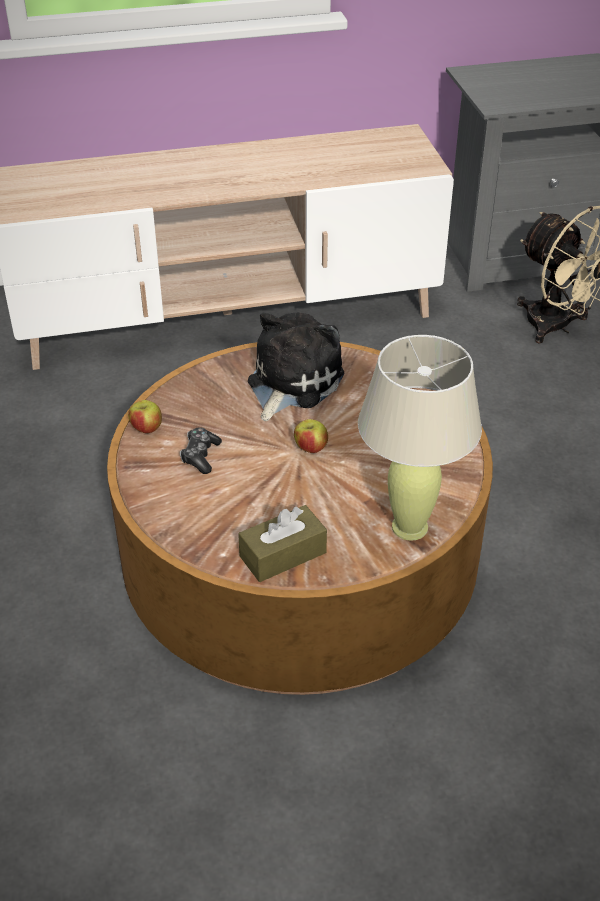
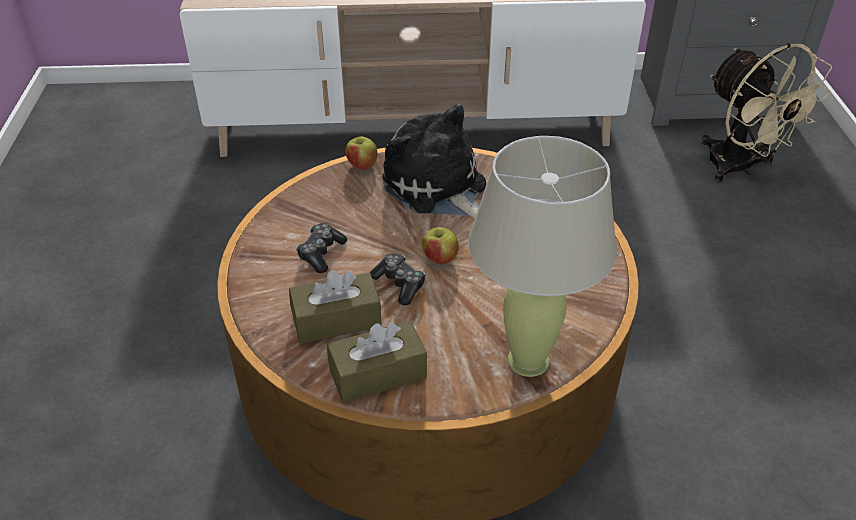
camera: 10 degrees right, 0 degrees up
(146, 428) = (275, 219): apple -> apple (362, 165)
(233, 514) = (336, 320): none -> brown tissue box
(280, 475) = (399, 284): none -> game controller
(291, 382) = (437, 188): plush toy -> plush toy turned 75 degrees counterclockwise

